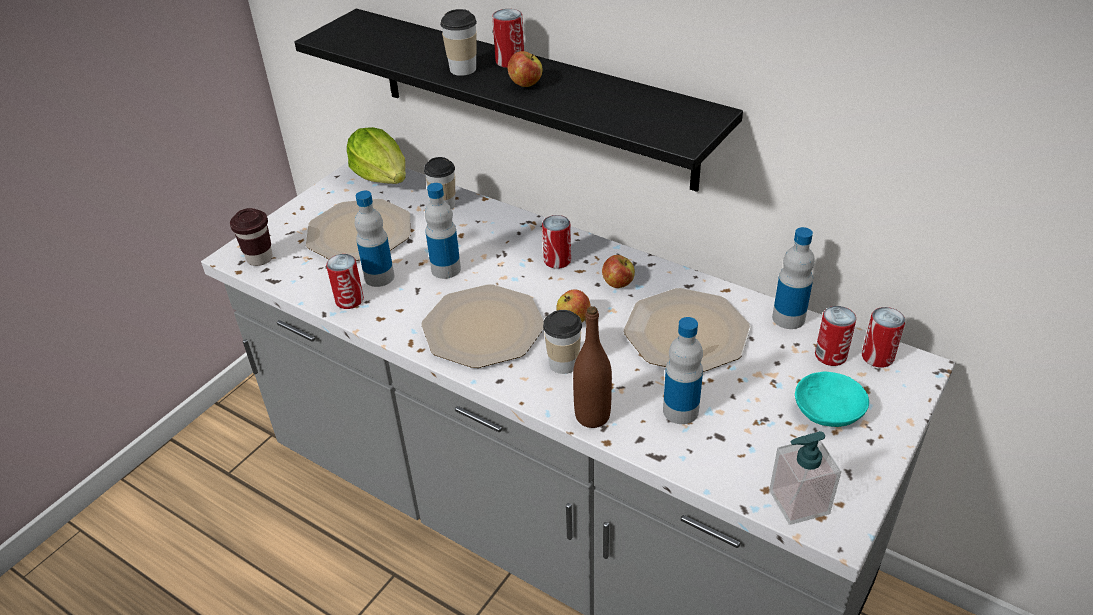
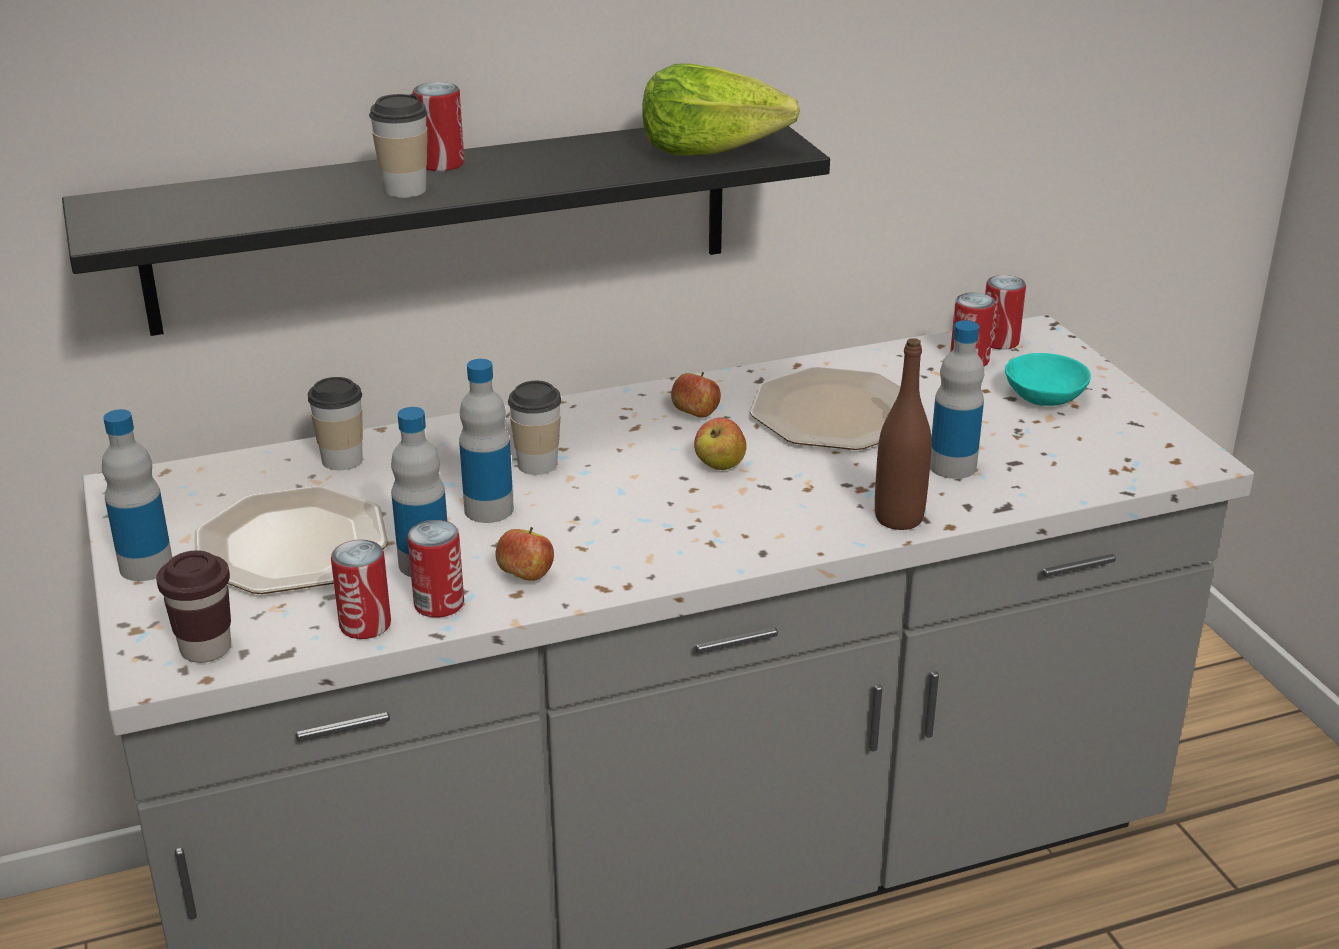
camera: 55 degrees left, 10 degrees down
(382, 177) = (186, 480): lettuce -> lettuce (711, 150)
(483, 328) = (651, 527): plate -> none
(525, 84) = (517, 173): apple -> apple (525, 577)
(557, 260) = (593, 432): can -> can (365, 625)
(563, 364) = (789, 501): cup -> cup (537, 464)
(788, 318) = (887, 355): bottle -> bottle (146, 566)
(798, 502) = (1147, 462): soap dispenser -> none

